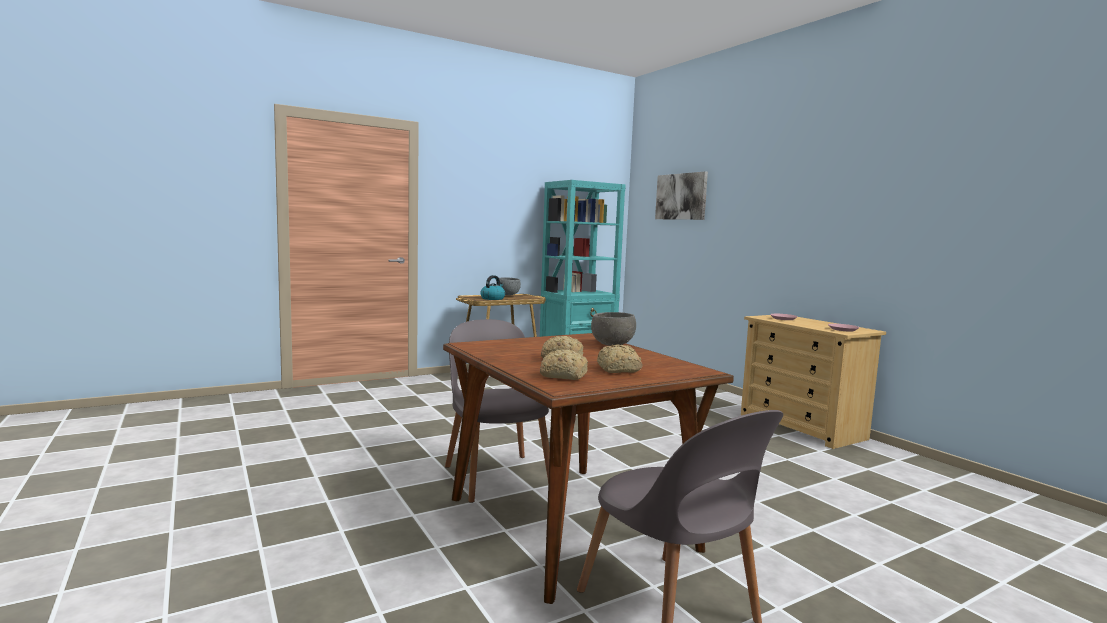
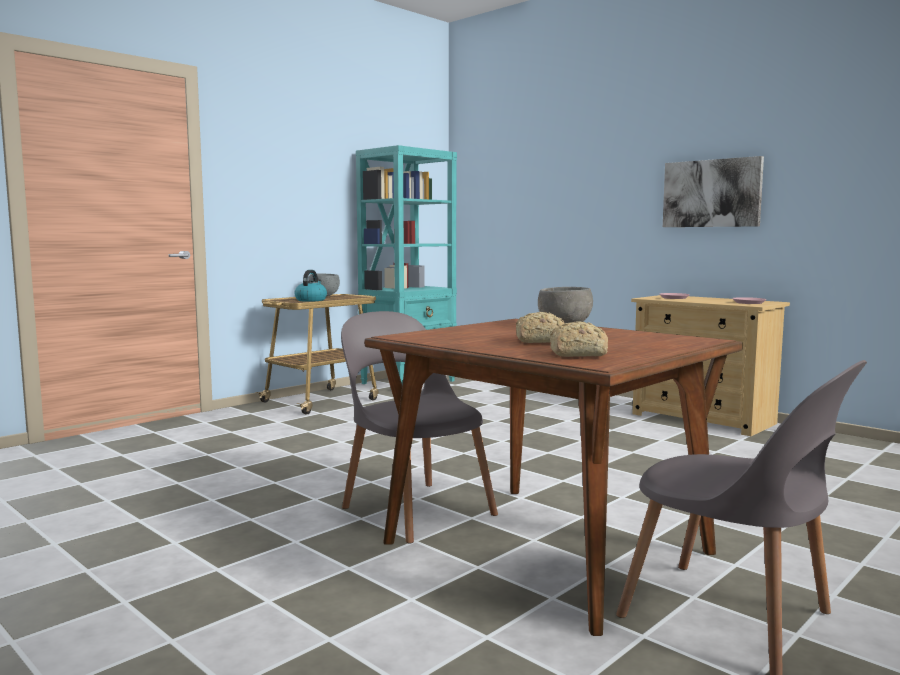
camera: 15 degrees left, 0 degrees up
(618, 369) = (621, 345): bread -> none
(681, 196) = (523, 166): picture -> picture (711, 193)

